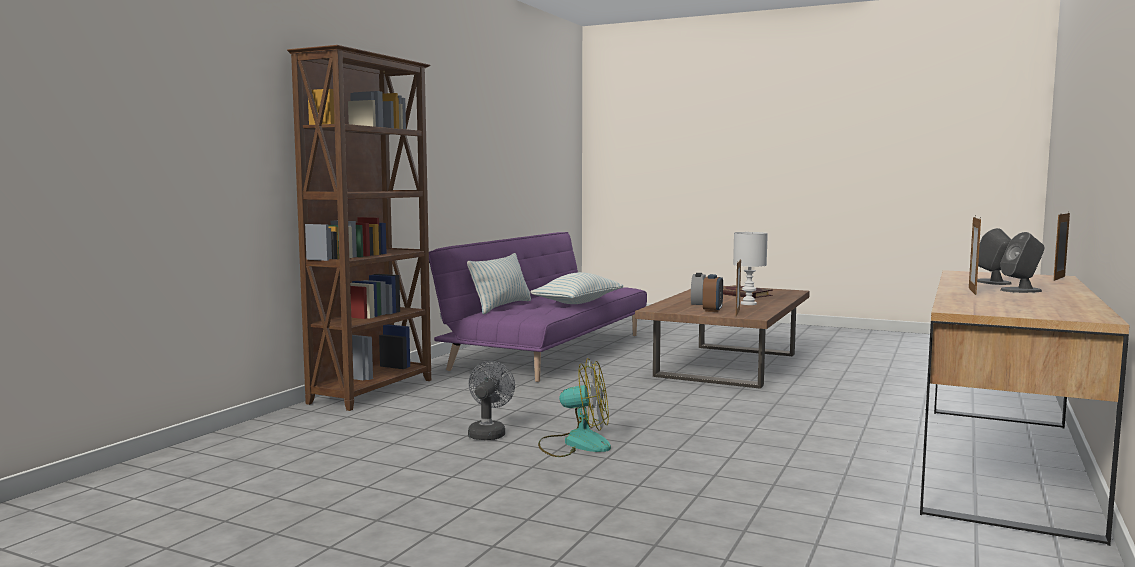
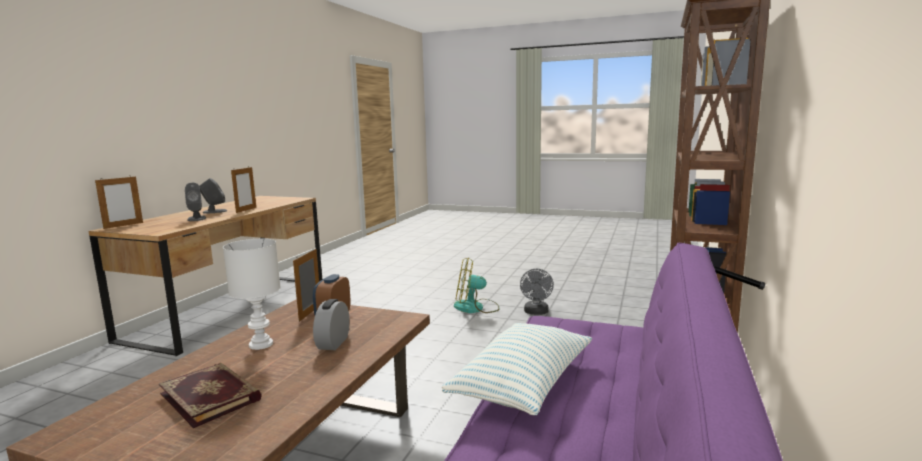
camera: 175 degrees right, 5 degrees up
(501, 307) = (631, 354): pillow -> none

